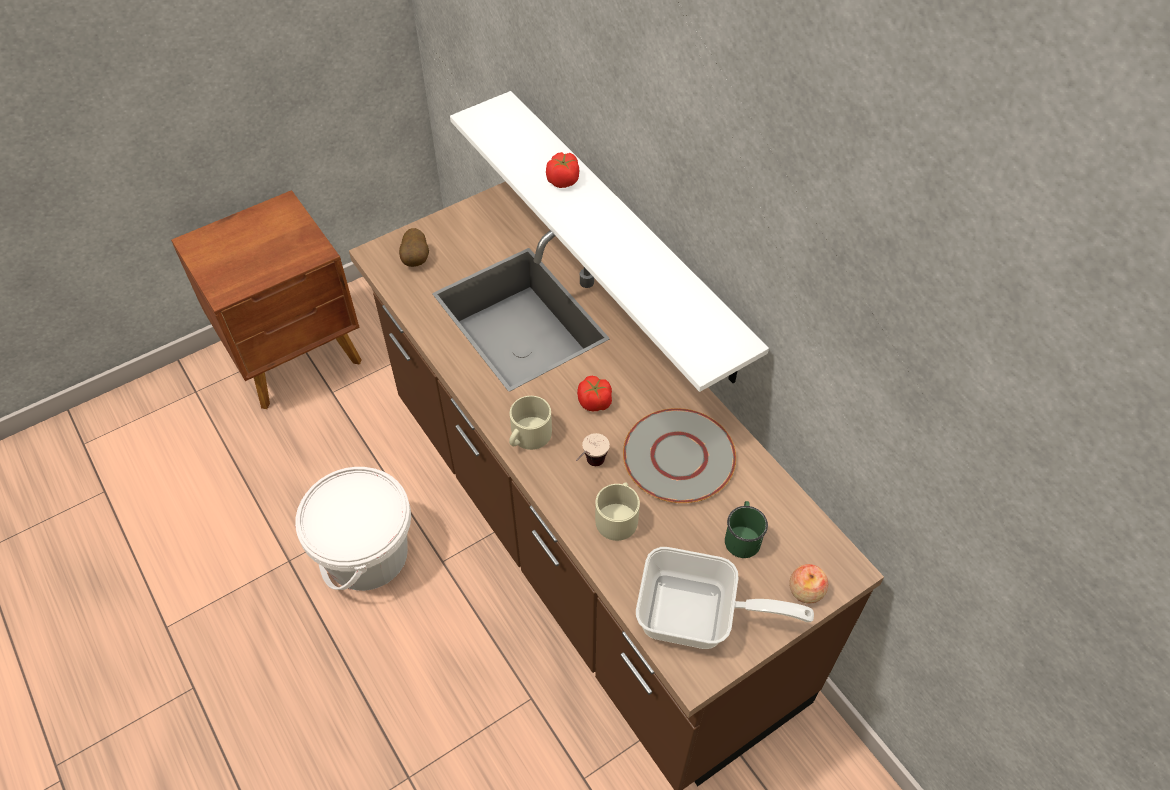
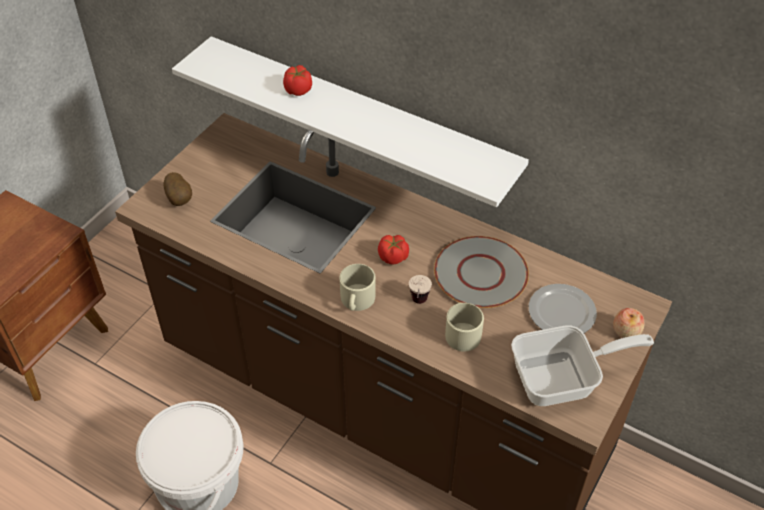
camera: 25 degrees left, 5 degrees down
(742, 536) = (560, 312): green mug -> plate

